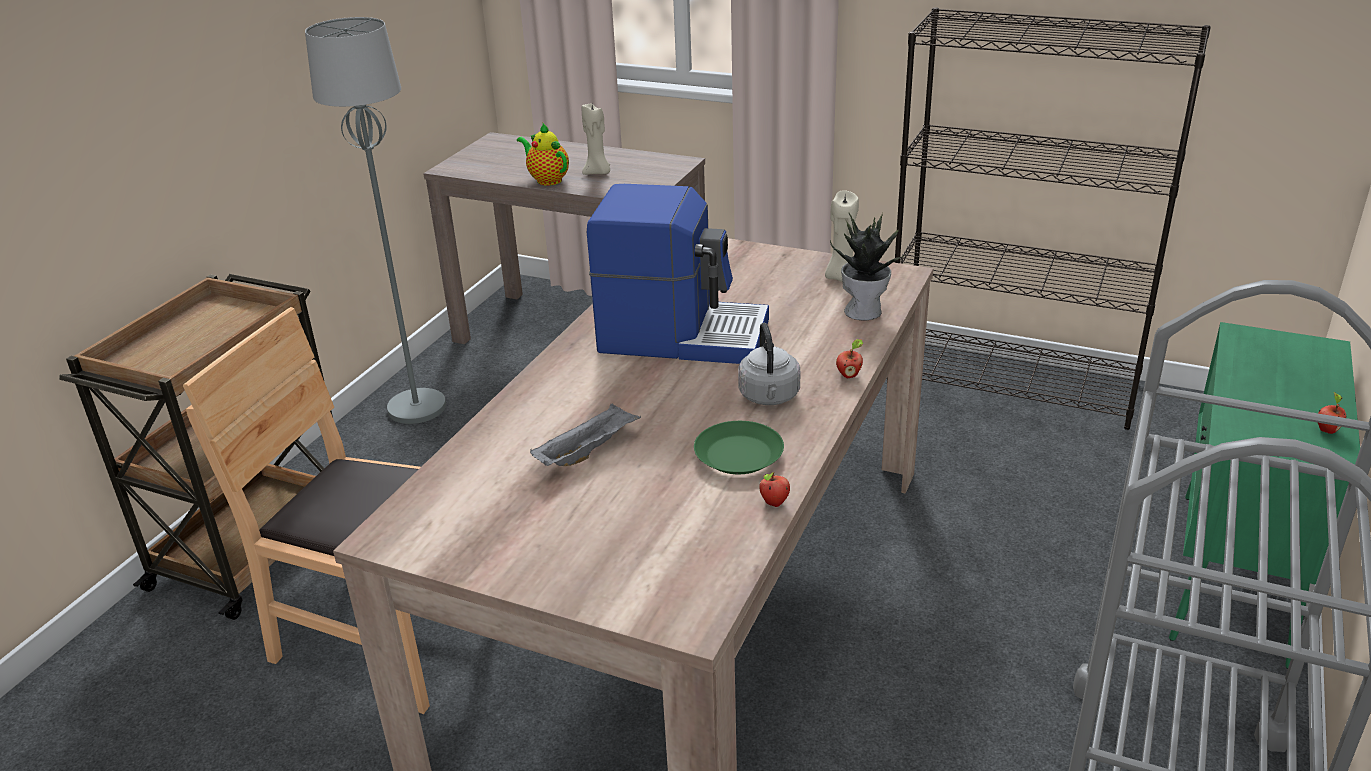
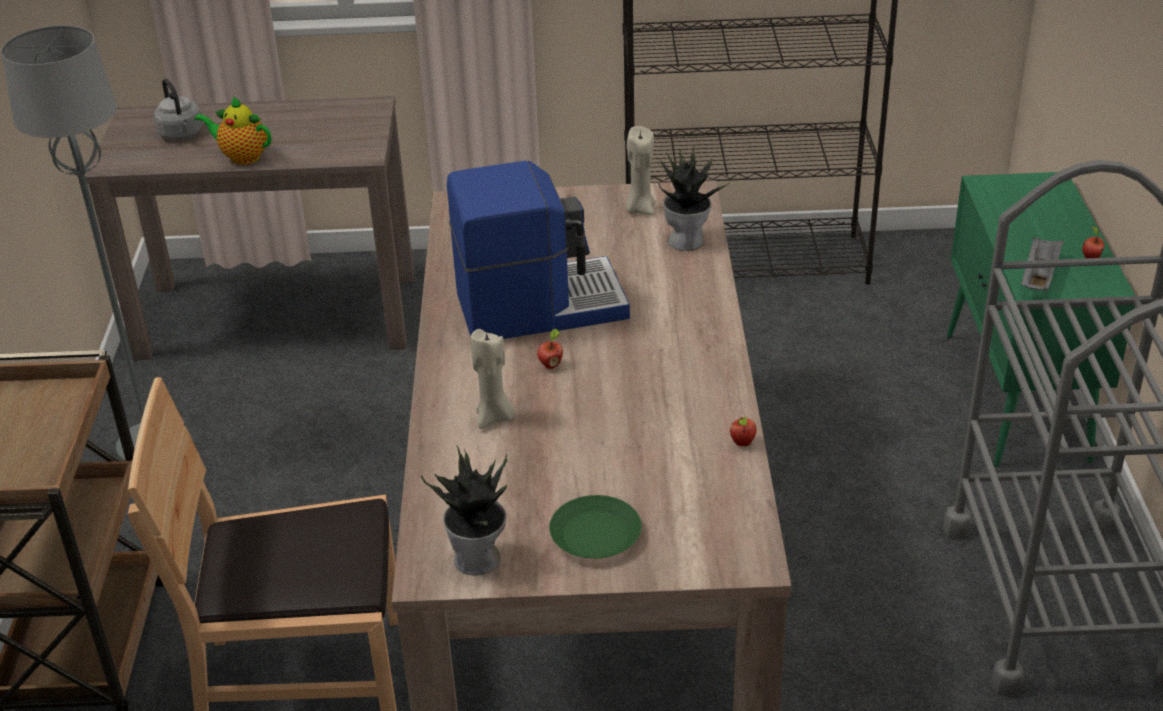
camera: 25 degrees left, 5 degrees up
(438, 537) = (479, 559): none -> potted plant
(587, 451) = (546, 443): grey tray -> grey tray (1039, 277)
(598, 172) = (292, 137): beige candle -> beige candle (494, 417)
(738, 455) = (680, 409): green plate -> green plate (594, 534)
(769, 397) = (666, 347): grey kettle -> grey kettle (182, 134)
(849, 375) = (718, 308): apple -> apple (550, 365)

